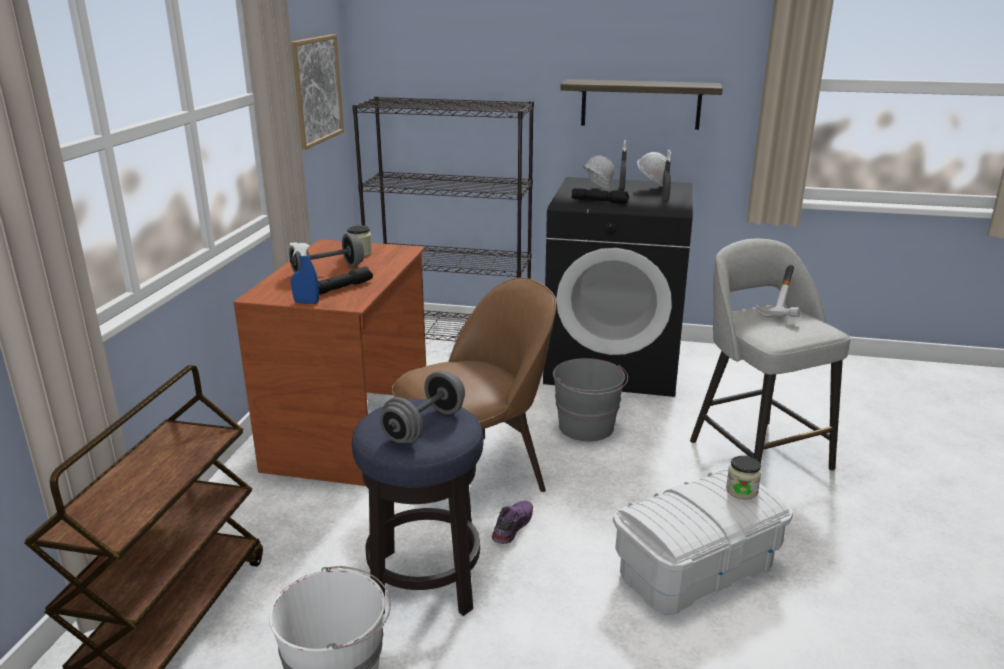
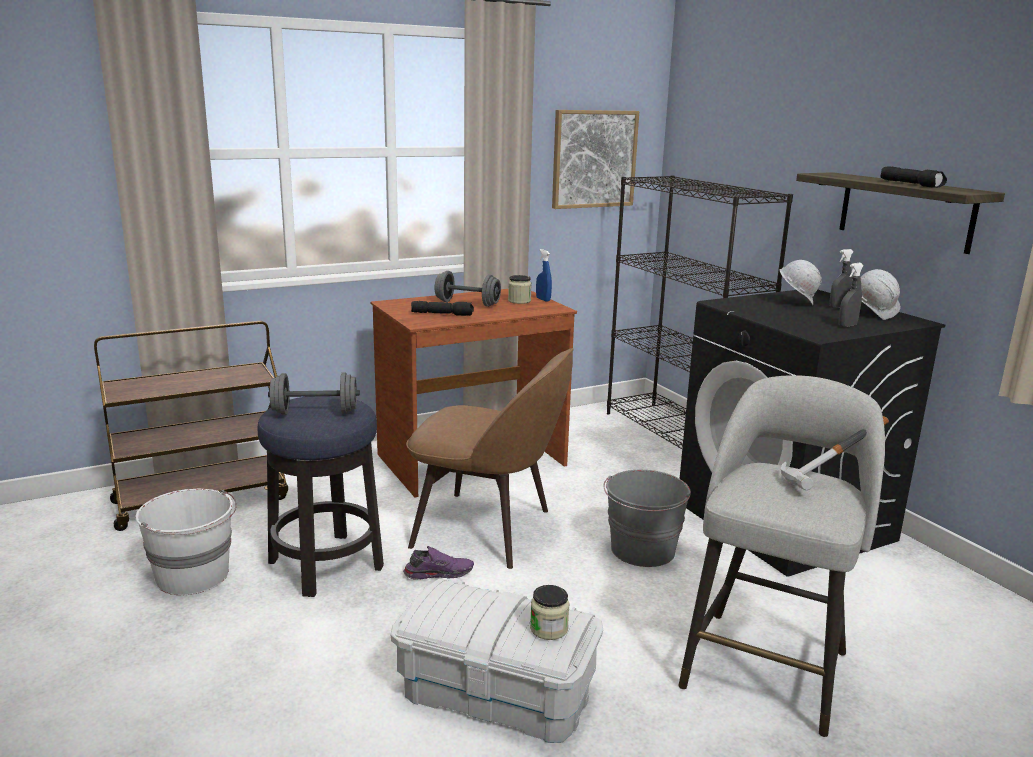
camera: 50 degrees right, 5 degrees down
(306, 302) = (399, 314): blue spray bottle -> blue spray bottle (543, 299)
(600, 201) = (767, 309): black flashlight -> black flashlight (911, 184)

